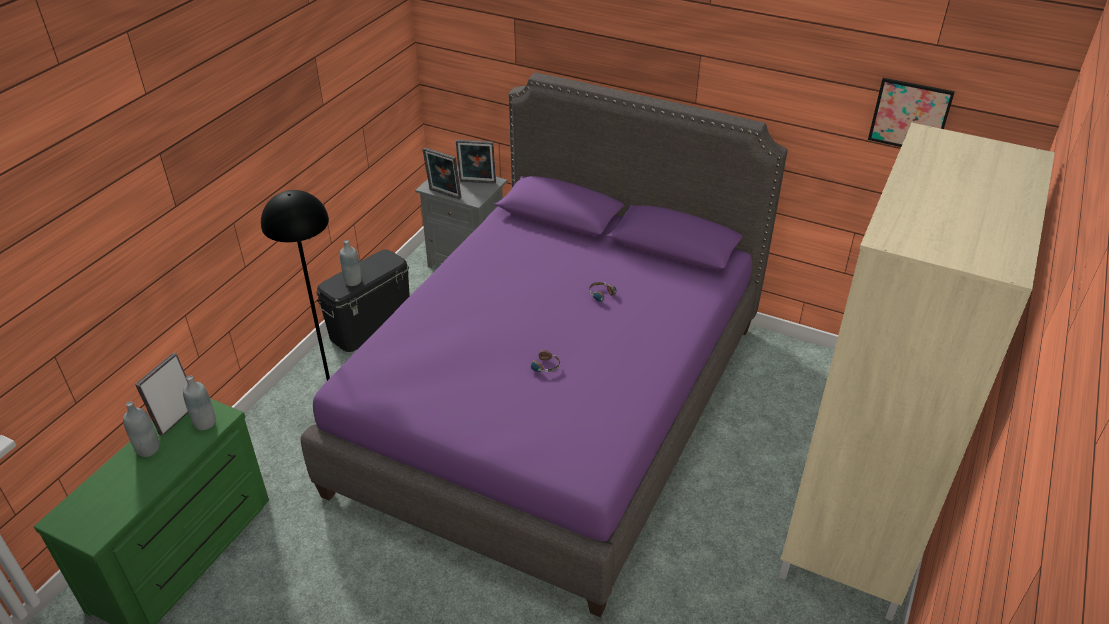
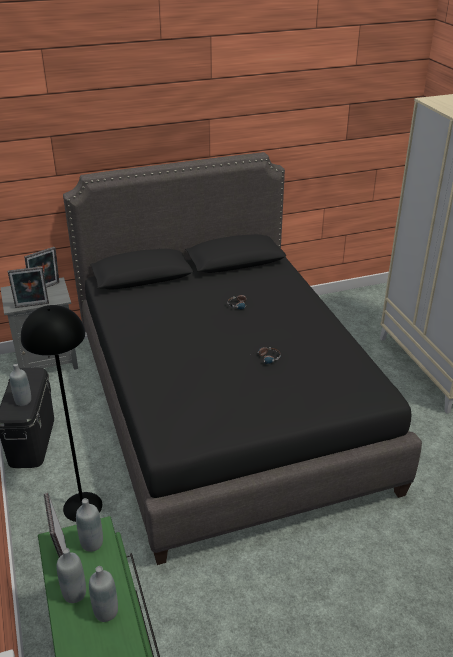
camera: 45 degrees left, 5 degrees down
(145, 477) = (106, 612): none -> grey bottle
(554, 405) = (225, 408): purple bed -> black bed
(910, 115) = (348, 116): picture -> none

